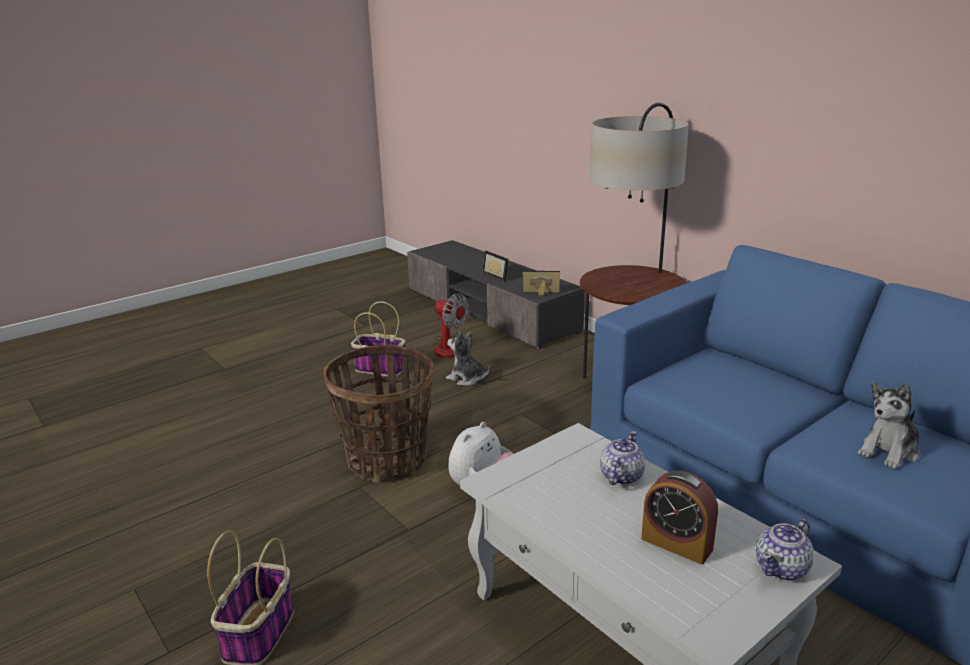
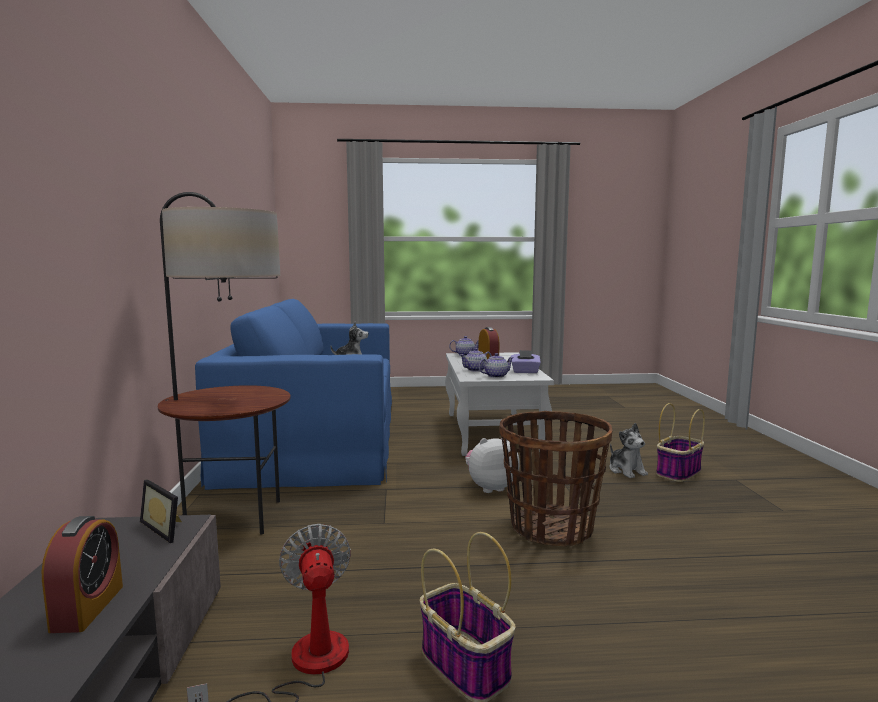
camera: 145 degrees left, 15 degrees down
(467, 379) = (371, 584): plush toy -> plush toy (626, 470)
(498, 275) = (88, 607): picture frame -> alarm clock
(537, 501) = (525, 372): none -> purple tissue box
(557, 460) = (495, 376): none -> teapot

